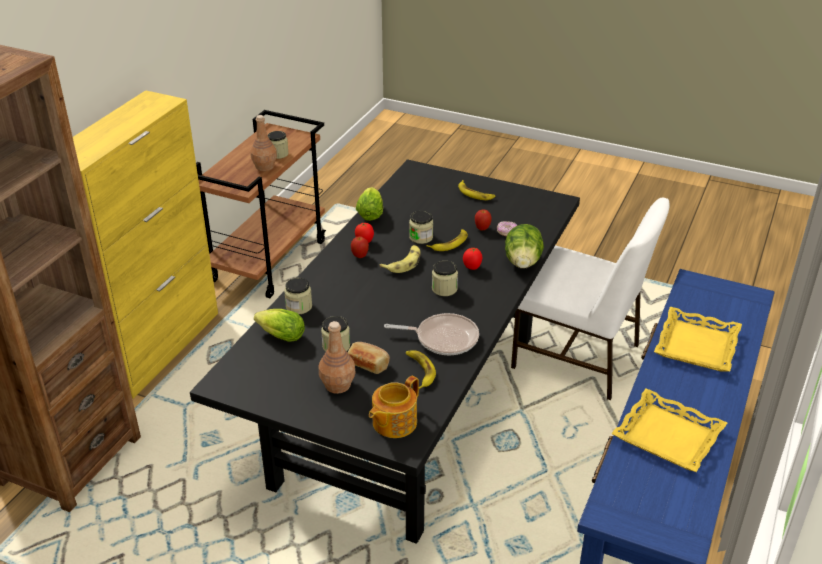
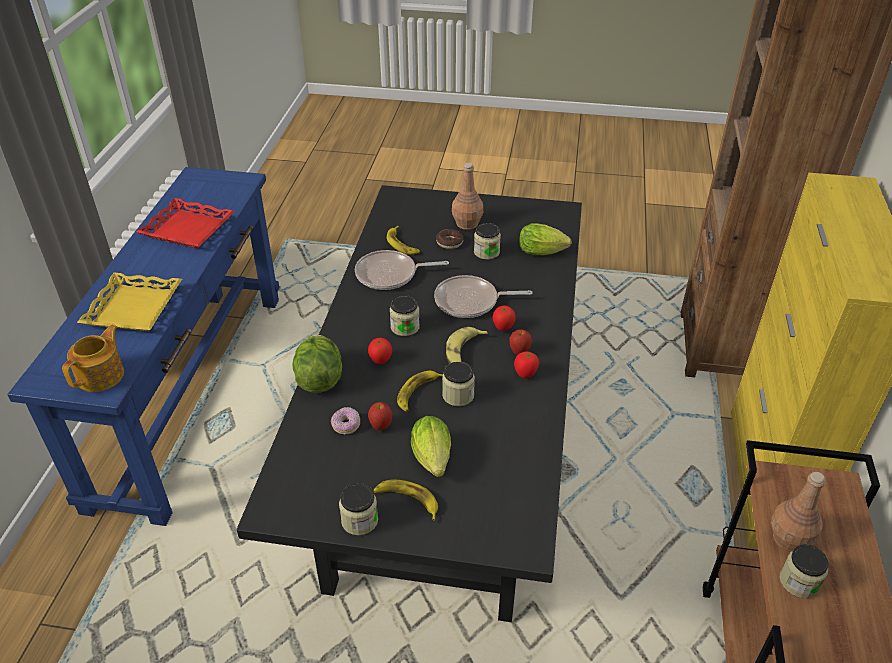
camera: 165 degrees right, 5 degrees up
(299, 306) = (546, 282): jar -> jar (359, 520)
(362, 275) = (503, 328): none -> tomato
(368, 364) = (449, 243): bread -> donut
(370, 213) = (544, 426): lettuce -> lettuce (433, 461)
(378, 300) = (470, 302): none -> frying pan
(393, 423) = (409, 206): teapot -> teapot (102, 375)
(578, 358) = (256, 574): white chair -> none
(668, 436) = (187, 229): yellow tray -> red tray

